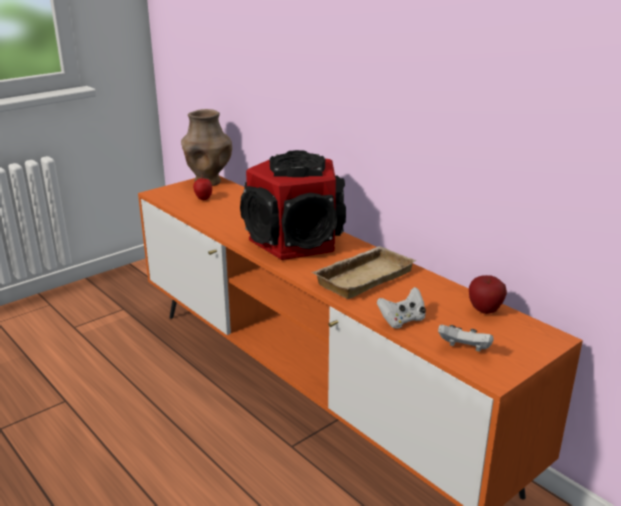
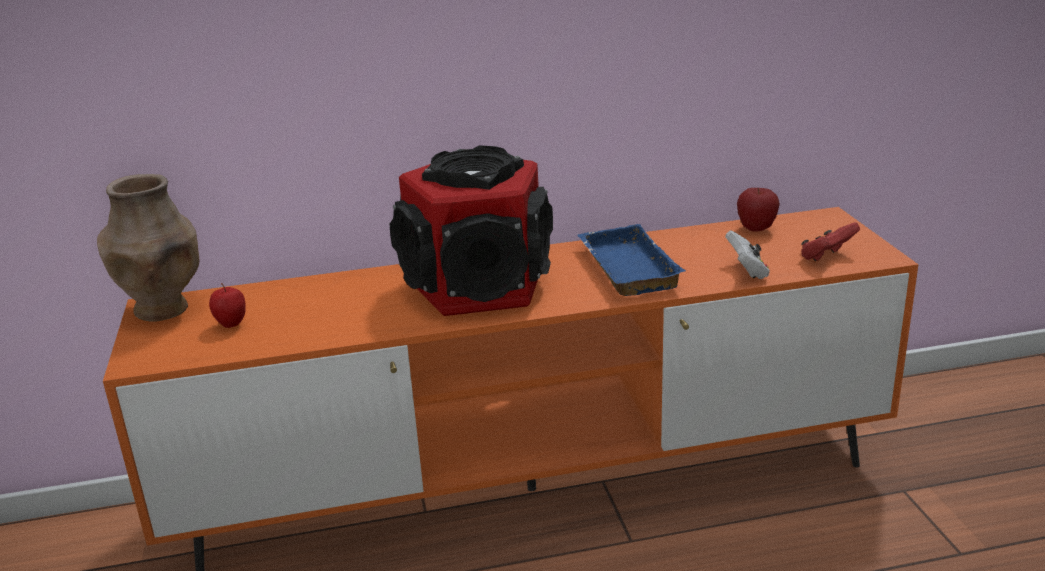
camera: 60 degrees left, 0 degrees up
(363, 276) = (624, 268): beige tray -> blue tray
(464, 349) = (826, 257): white game controller -> red game controller

